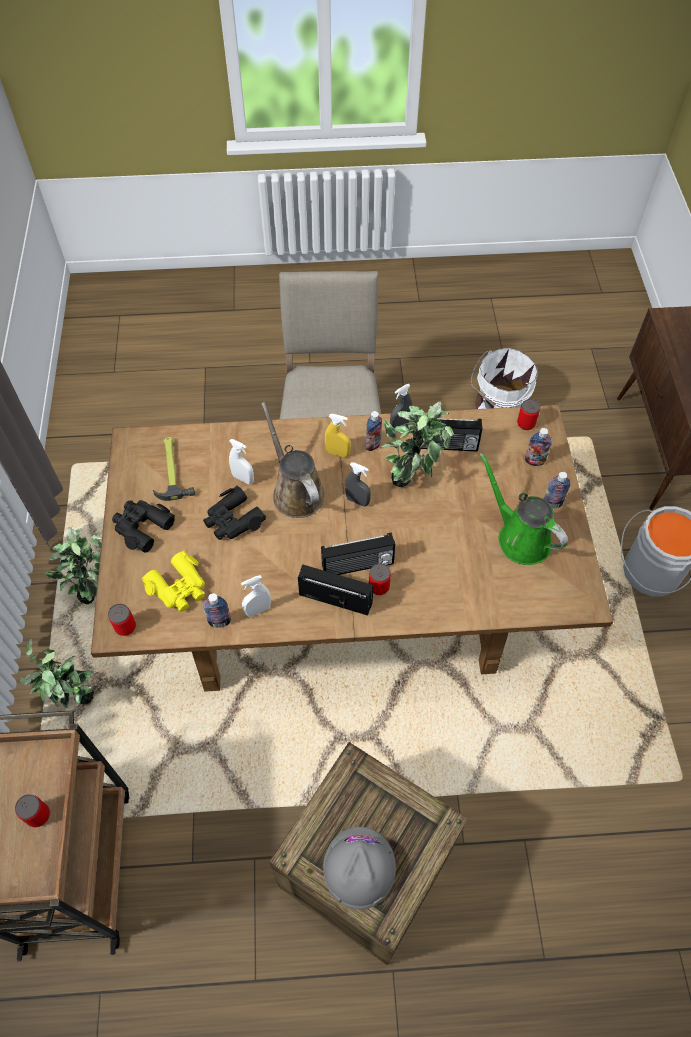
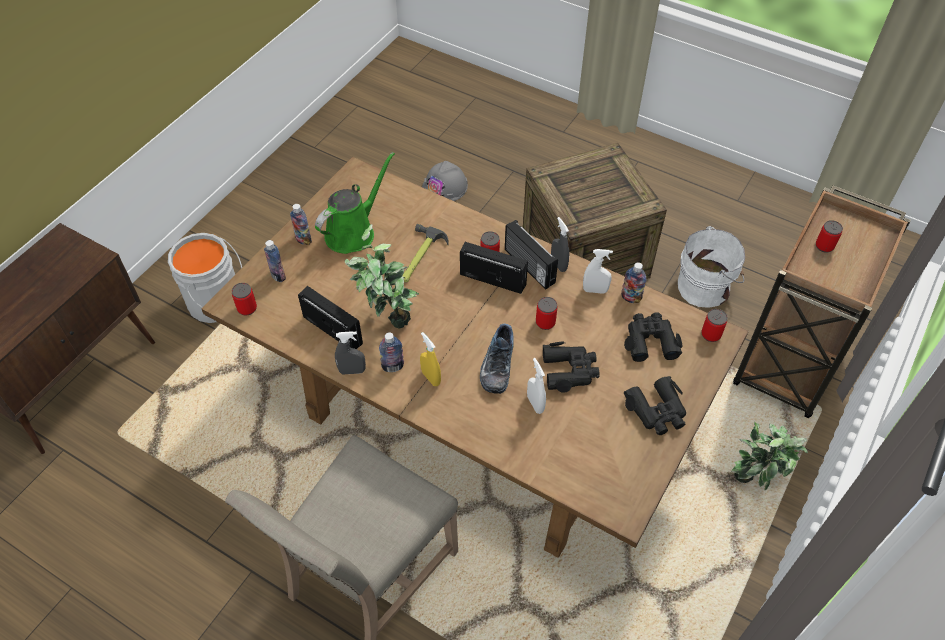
camera: 145 degrees left, 5 degrees down
(92, 588) = (699, 581): potted plant -> none
(172, 469) = (598, 453): hammer -> hammer (419, 257)
(179, 587) = (650, 341): yellow binoculars -> black binoculars
(281, 551) = (545, 322): none -> can
(295, 491) = (496, 364): brown watering can -> shoe
(357, 501) = (450, 326): grey spray bottle -> grey spray bottle (558, 264)
(359, 867) = (611, 180): grey hard hat -> grey hard hat (445, 187)
(498, 405) = (152, 523): white bucket -> white bucket (706, 287)
(520, 537) = (353, 232): green watering can -> green watering can turned 135 degrees counterclockwise

